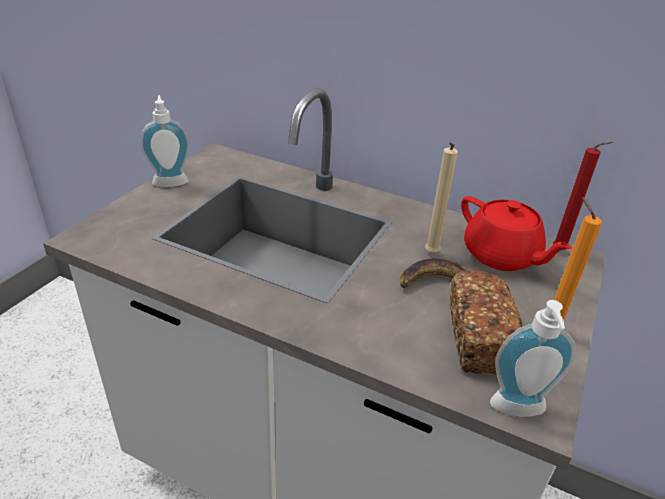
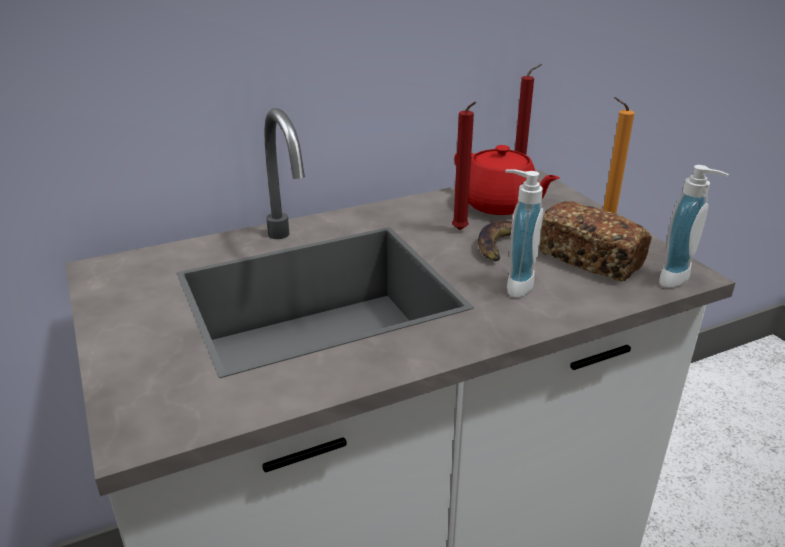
camera: 50 degrees left, 5 degrees down
(170, 181) = (107, 321): soap dispenser -> soap dispenser (514, 284)
(430, 254) = (461, 231): beige candle -> red candle
(501, 256) = (499, 205): red teapot -> red teapot turned 45 degrees clockwise

